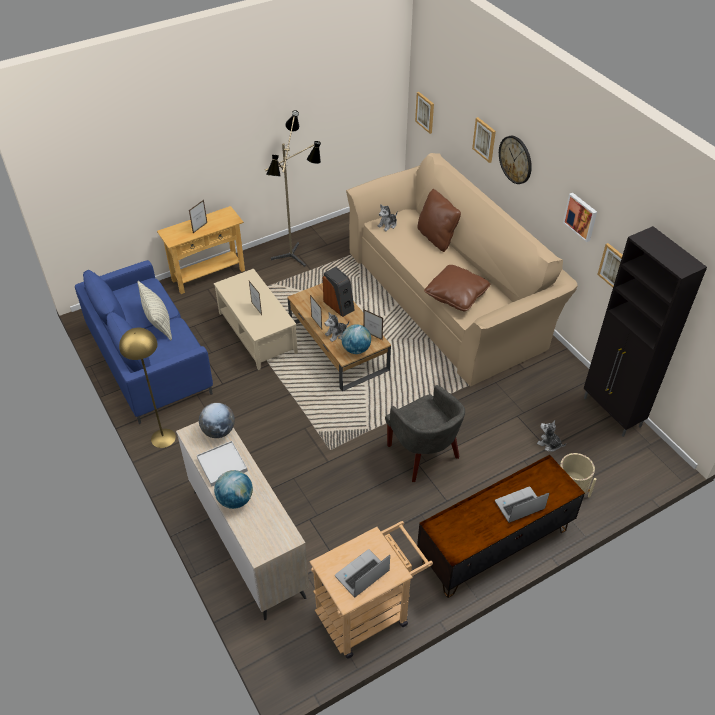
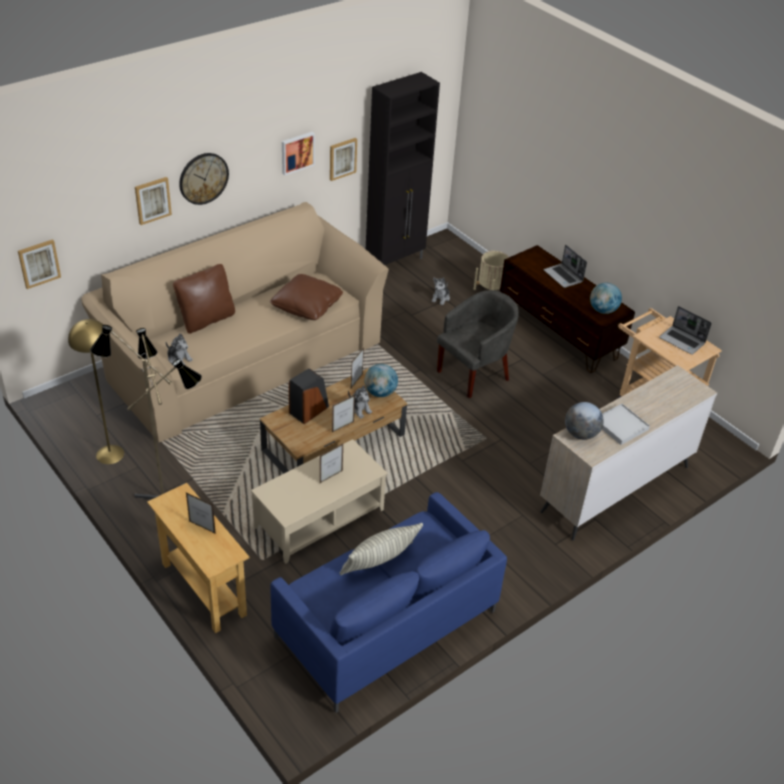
camera: 100 degrees left, 5 degrees down
(163, 438) = (508, 583): yellow floor lamp -> yellow floor lamp (110, 454)
(235, 499) = (655, 412): globe -> globe (602, 310)

